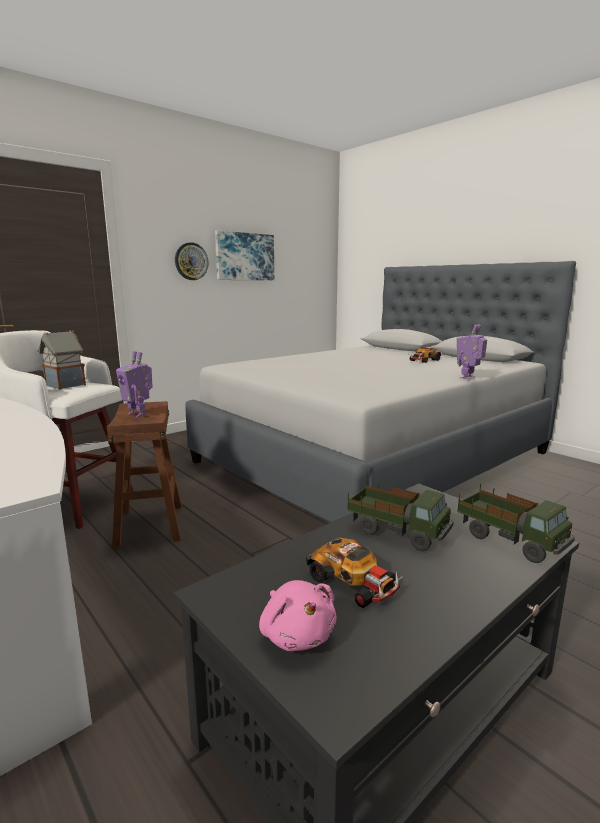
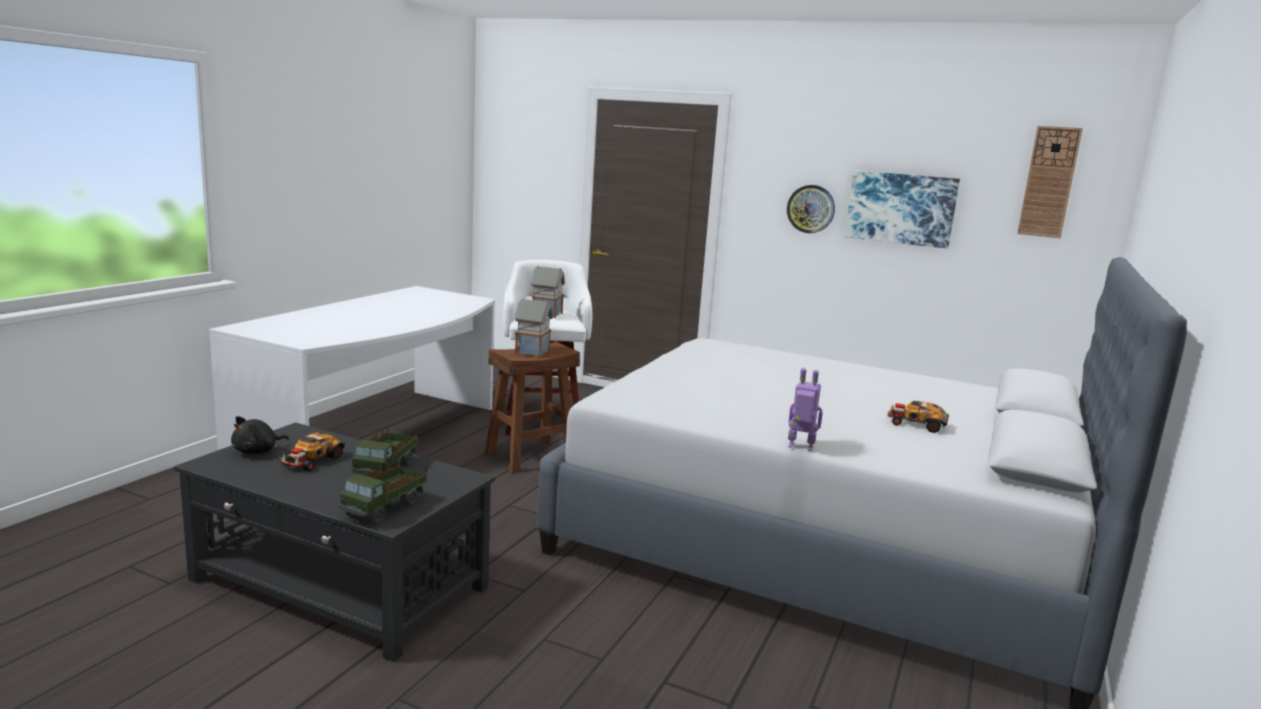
camera: 65 degrees right, 0 degrees up
(138, 414) = (533, 351): toy robot -> toy house
(296, 634) = (258, 451): pink plush toy -> black plush toy
(308, 236) = (1049, 182): none -> wall clock

